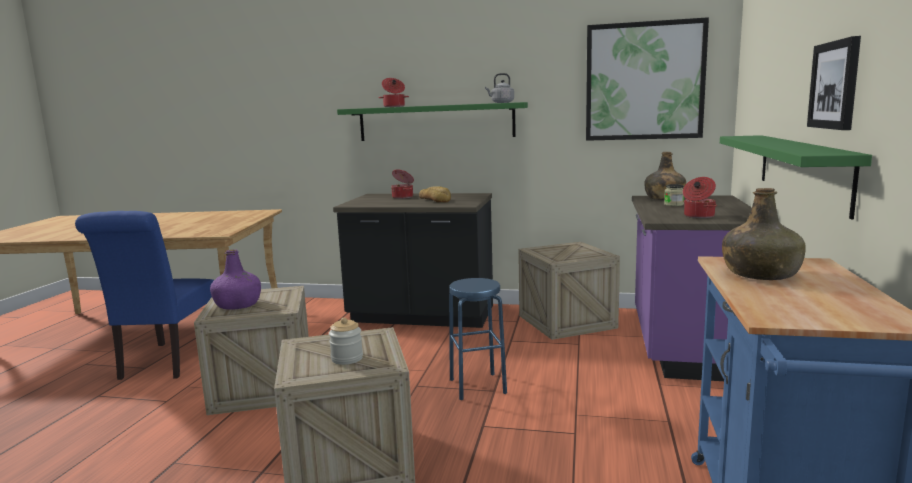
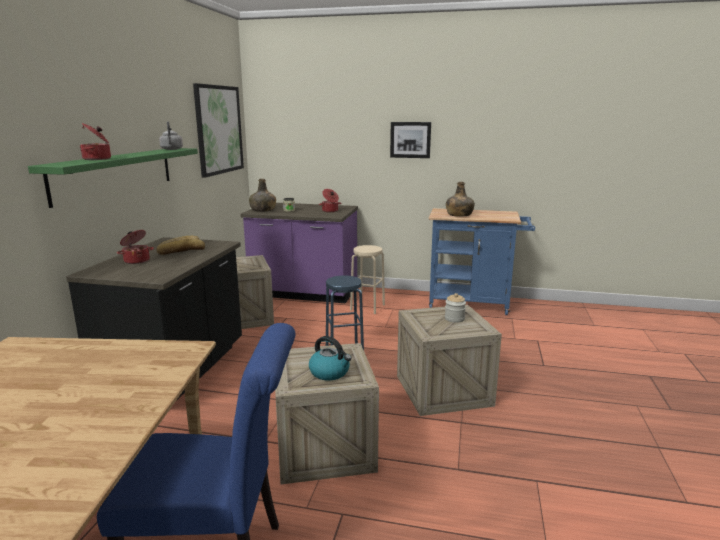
camera: 90 degrees left, 5 degrees up
(238, 305) = (330, 372): purple bottle -> kettle
(658, 396) = (367, 307): none -> beige stool
(801, 169) = (379, 177): green shelf -> none

